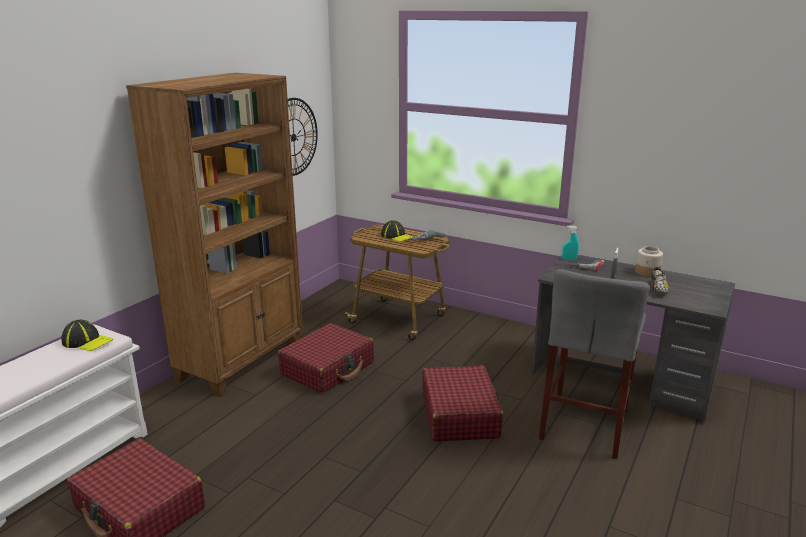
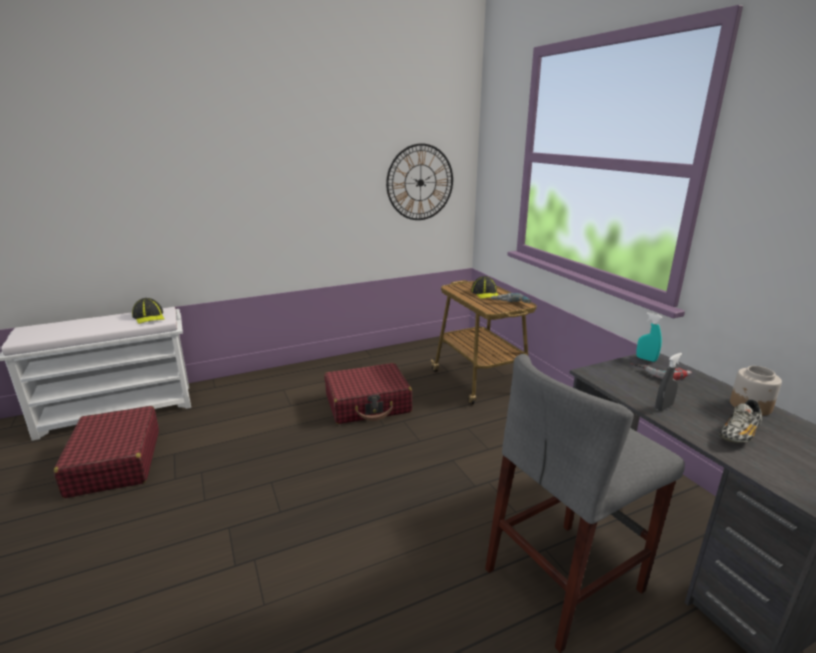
camera: 35 degrees right, 0 degrees up
(242, 360) = (316, 374): brown bookcase -> none
(460, 415) = (430, 498): red suitcase -> none

